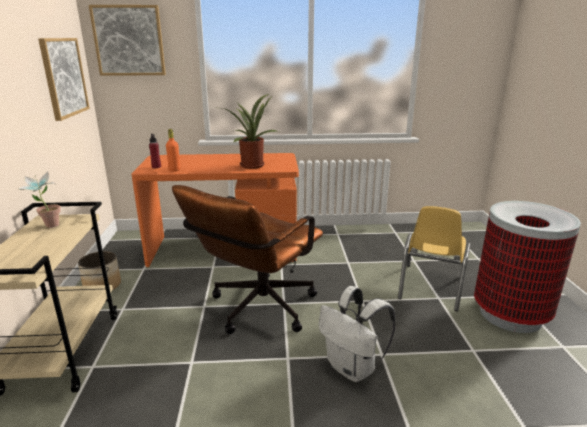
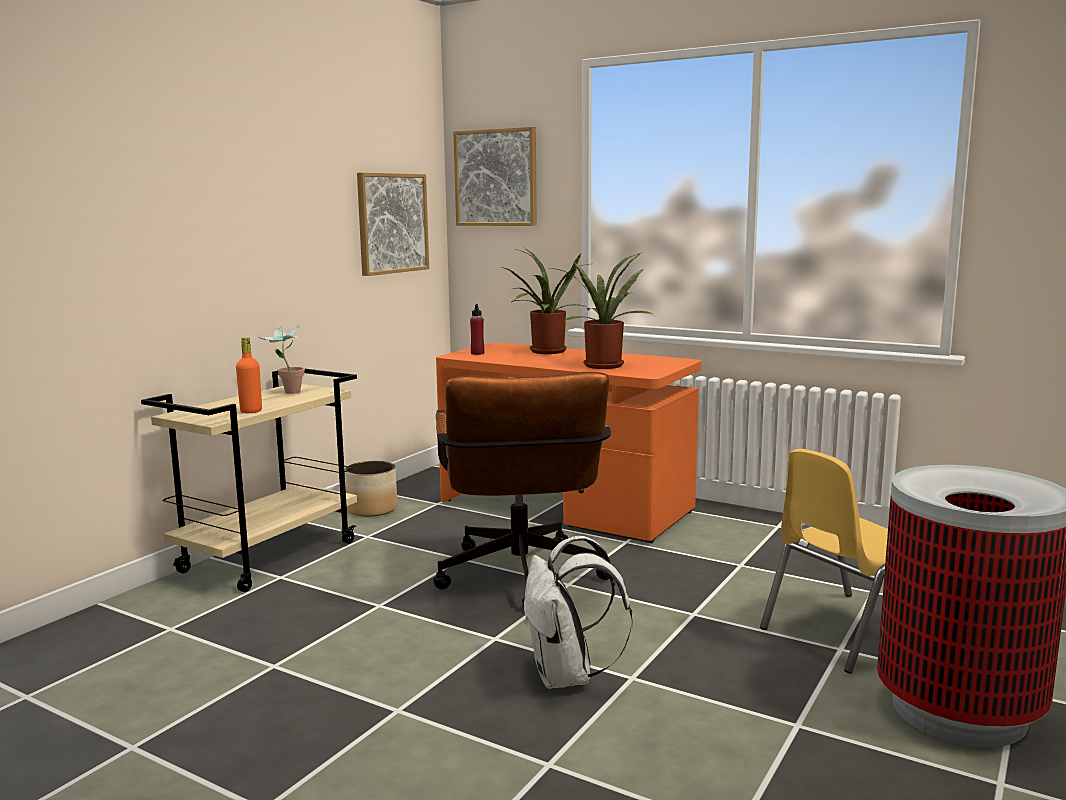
camera: 35 degrees right, 10 degrees down
(174, 170) = (492, 358): orange bottle -> orange bottle (251, 411)
(198, 159) = (545, 352): none -> potted plant
(257, 310) = (521, 581): brown office chair -> brown office chair turned 75 degrees counterclockwise

